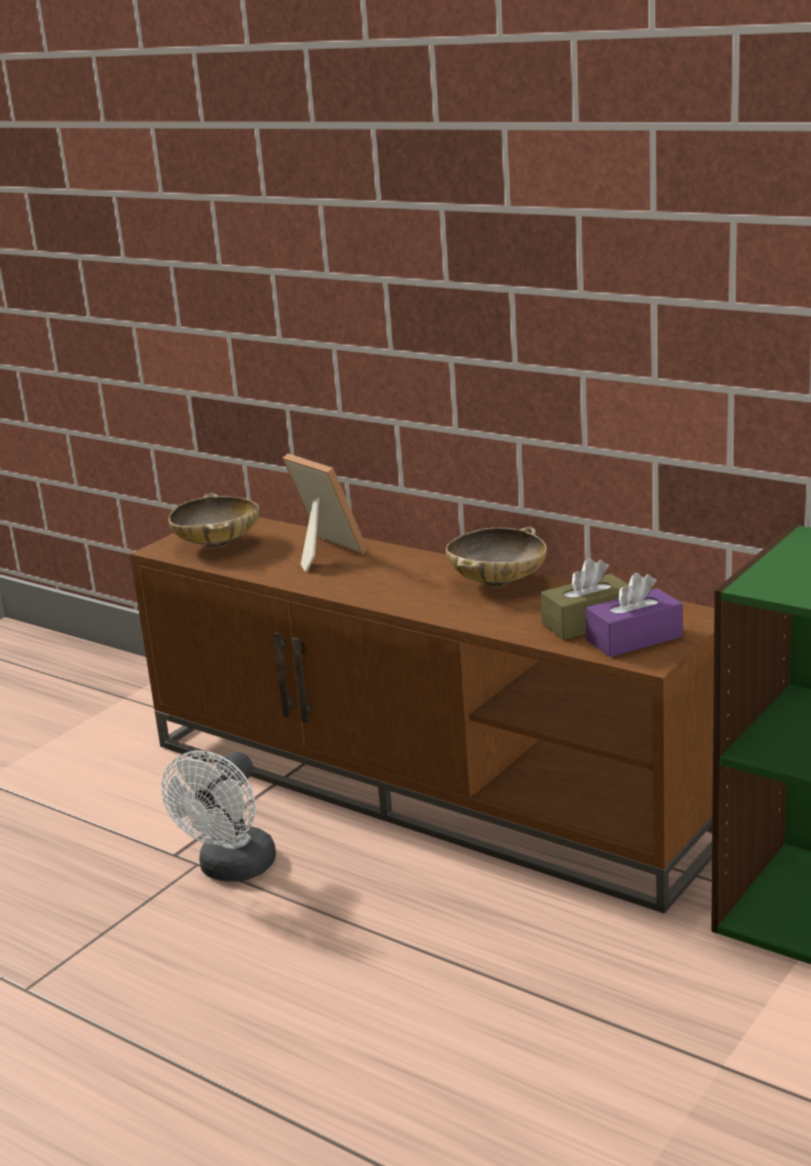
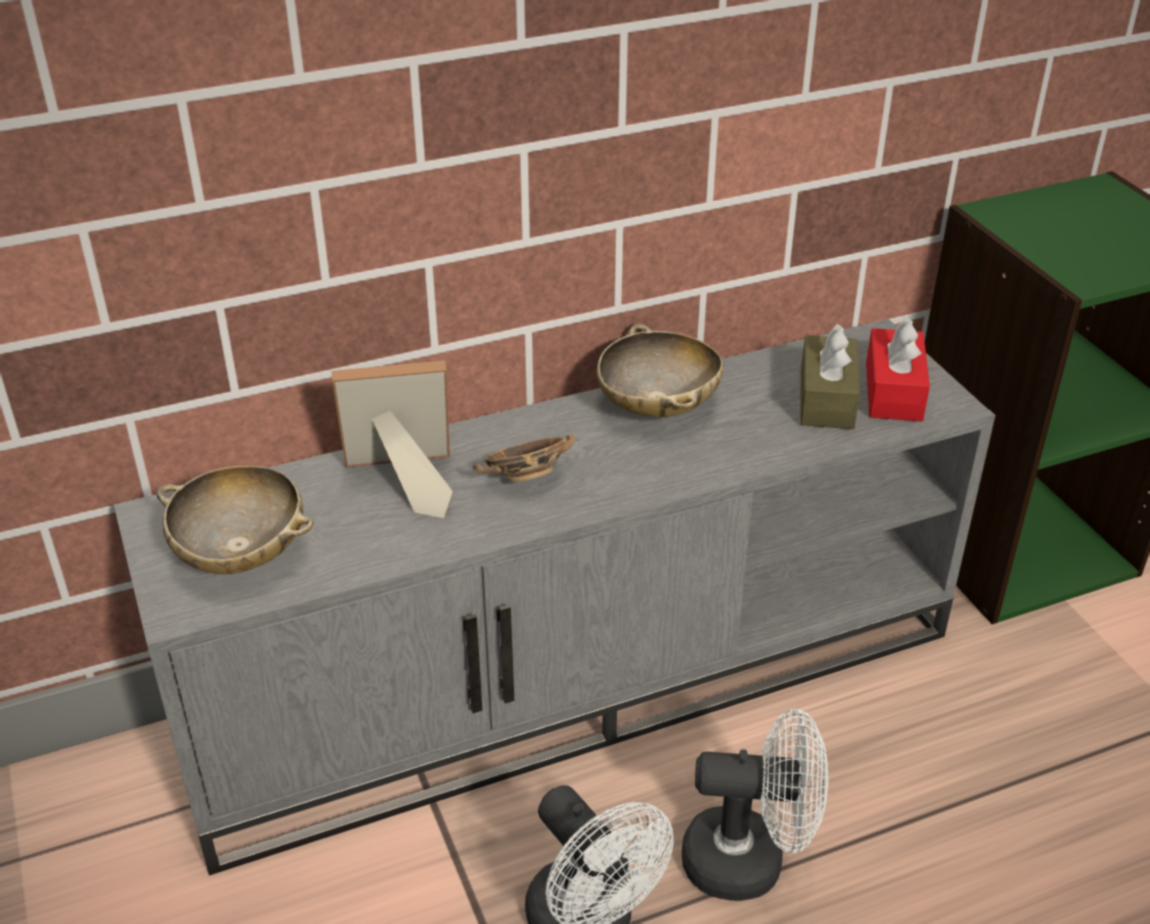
camera: 60 degrees left, 15 degrees up
(339, 906) = (750, 860): none -> white fan
(369, 576) = (525, 477): none -> bowl
(429, 786) = (575, 678): brown tv stand -> grey tv stand
(634, 639) = (893, 391): purple tissue box -> red tissue box

